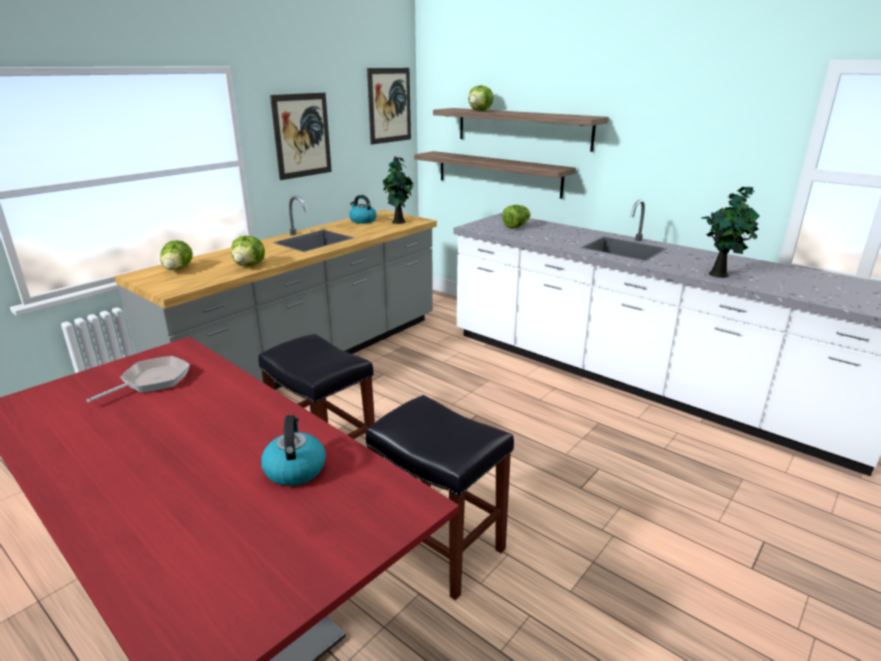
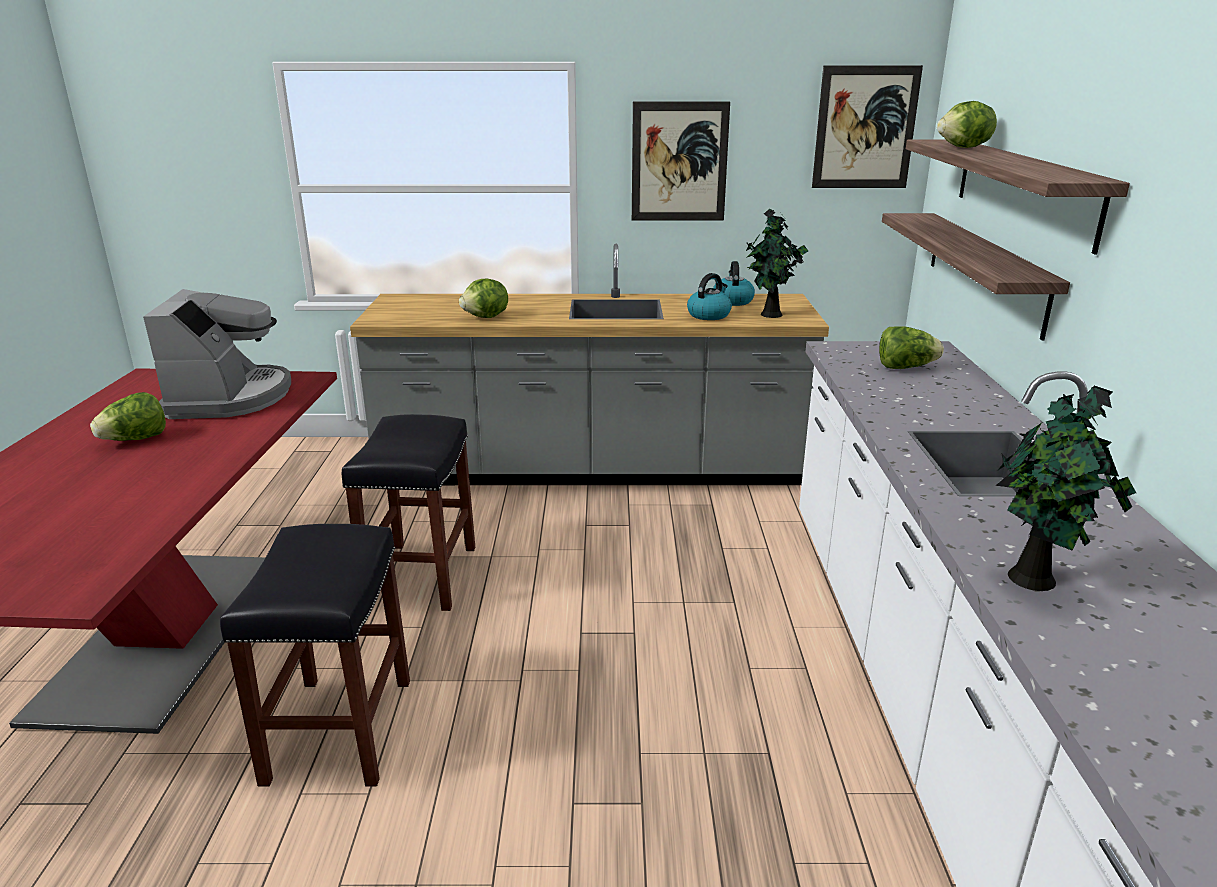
camera: 50 degrees right, 0 degrees up
(152, 381) = (230, 397): frying pan -> coffee machine
(177, 270) = (428, 303): lettuce -> lettuce (135, 440)
(294, 469) = (113, 513): kettle -> kettle (709, 315)

